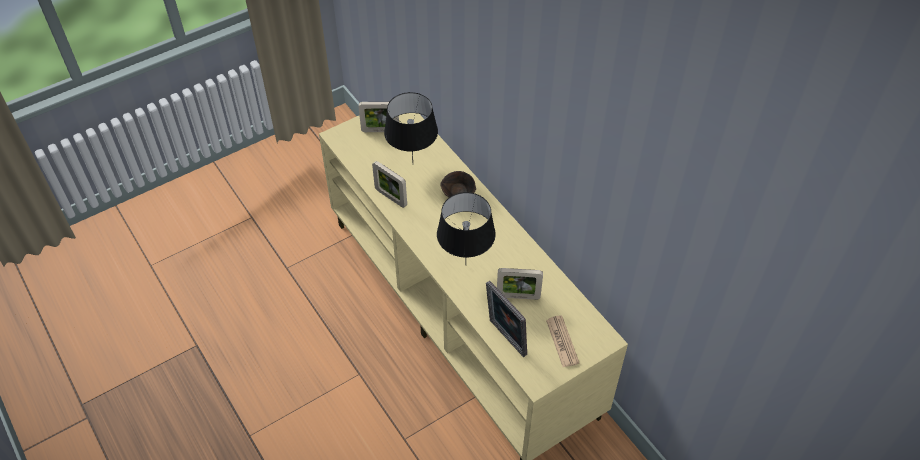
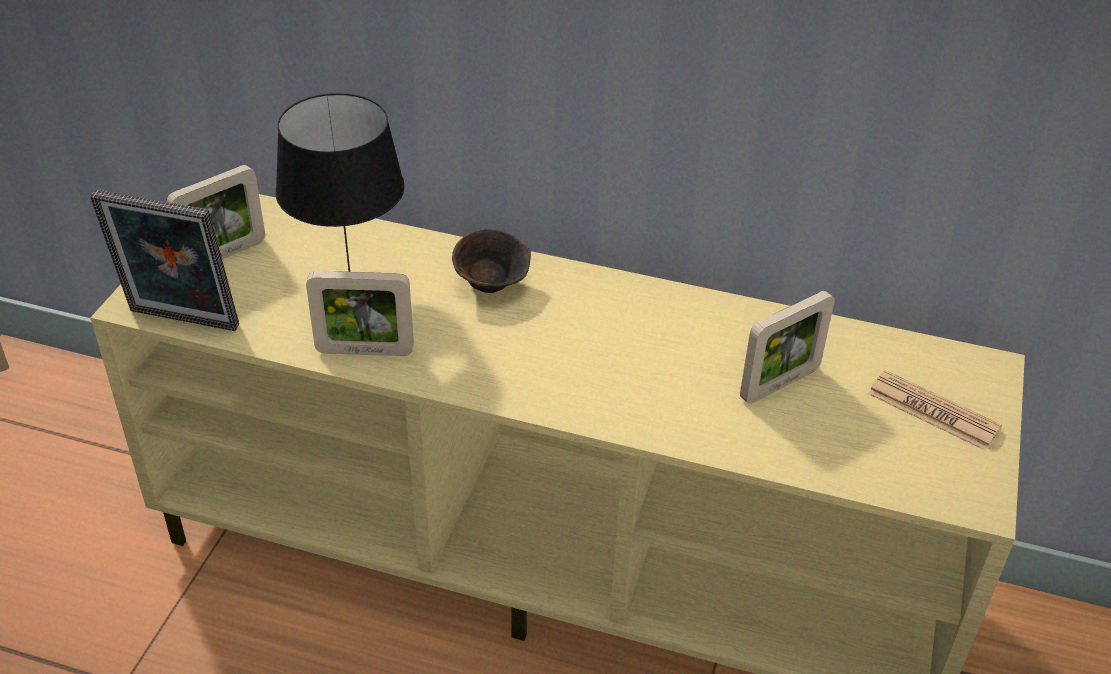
camera: 40 degrees left, 10 degrees down
(465, 265) = (633, 387): black table lamp -> none
(505, 339) = (843, 465): picture frame -> picture frame (181, 323)

